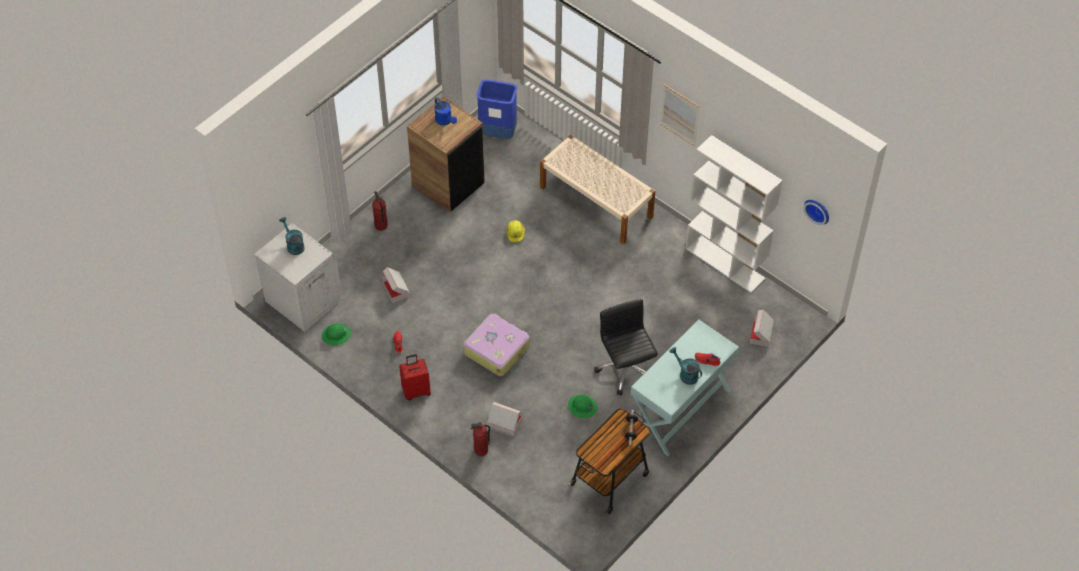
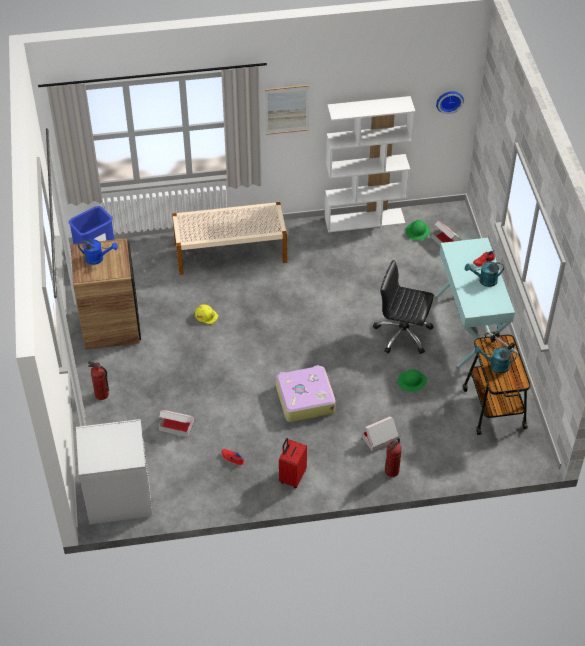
camera: 50 degrees left, 5 degrees down
(293, 245) = (101, 440): turquoise watering can -> turquoise watering can (495, 366)
(336, 335) = (179, 496): green hard hat -> green hard hat (417, 231)

